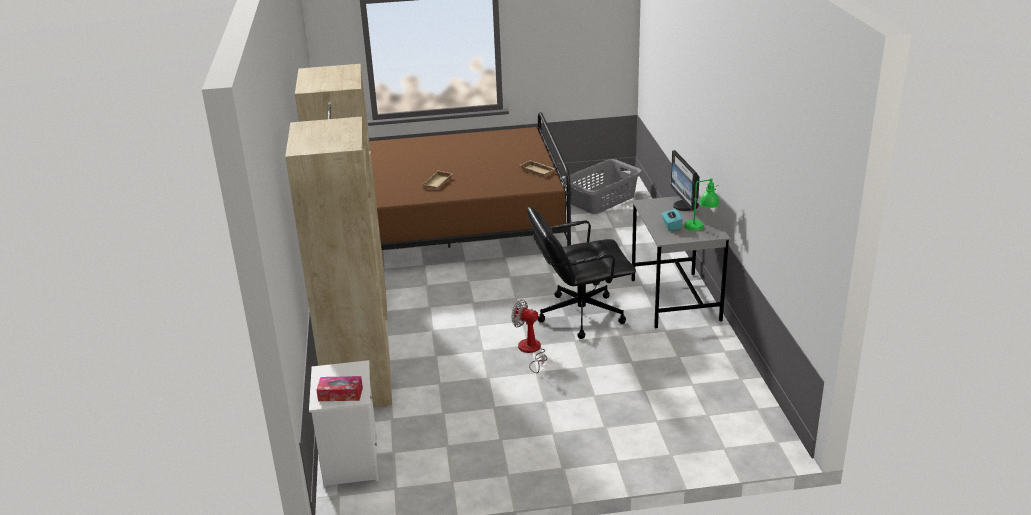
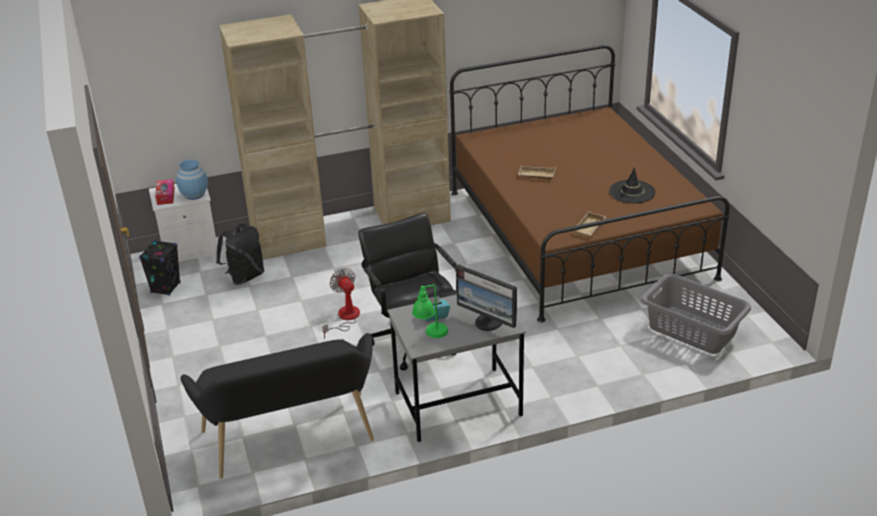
camera: 80 degrees right, 5 degrees up
(350, 372) = (194, 194): none -> blue vase
(417, 480) = (165, 288): none -> black speaker
(423, 416) = (245, 276): none -> black backpack
(489, 151) = (632, 192): none -> black hat
(531, 351) = (345, 318): fan -> fan turned 45 degrees counterclockwise
(685, 206) = (488, 322): monitor -> monitor turned 120 degrees counterclockwise
(715, 386) = (291, 440): none -> black bench

